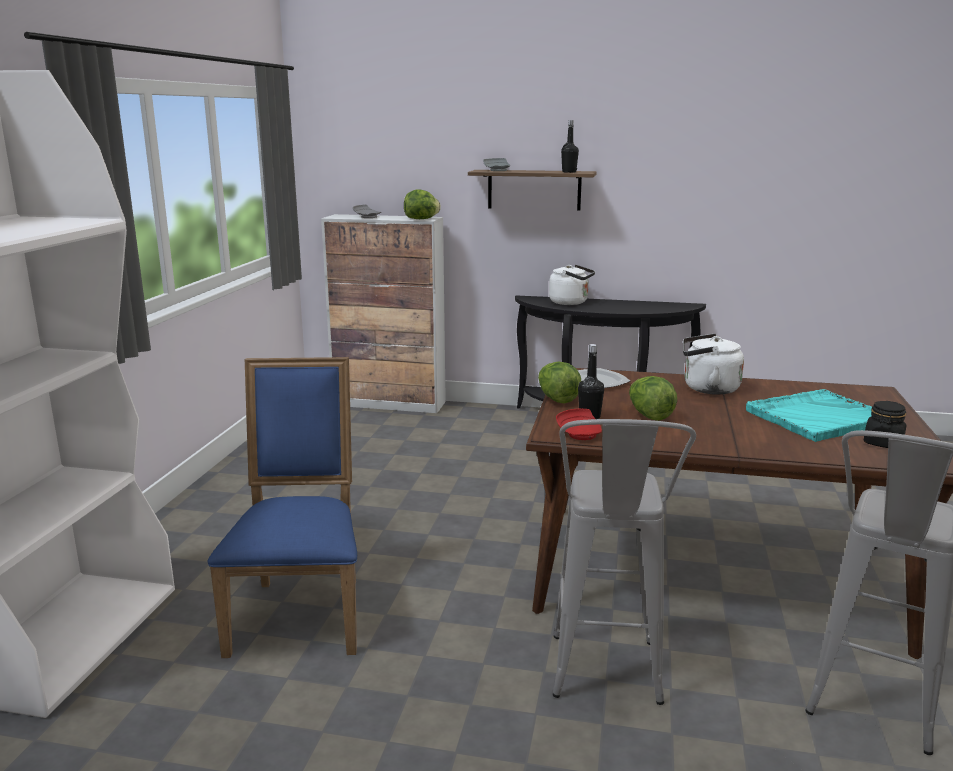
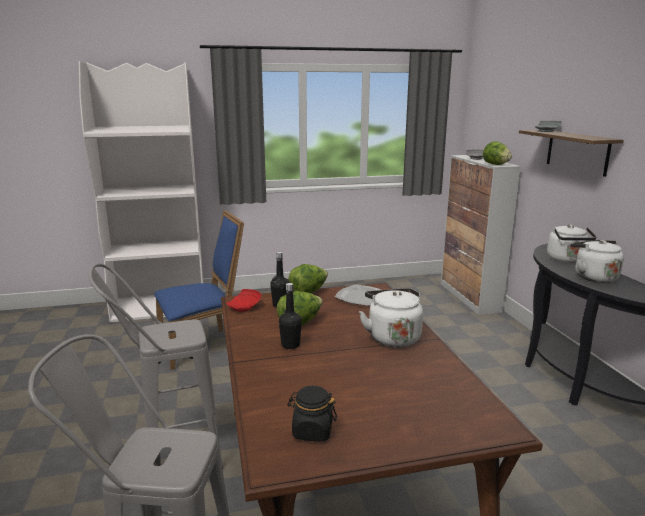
camera: 65 degrees right, 0 degrees up
(569, 172) = (585, 137): black bottle -> black bottle (290, 345)
(621, 307) = (593, 277): none -> white kettle
(818, 417) = (362, 392): turquoise tray -> none

